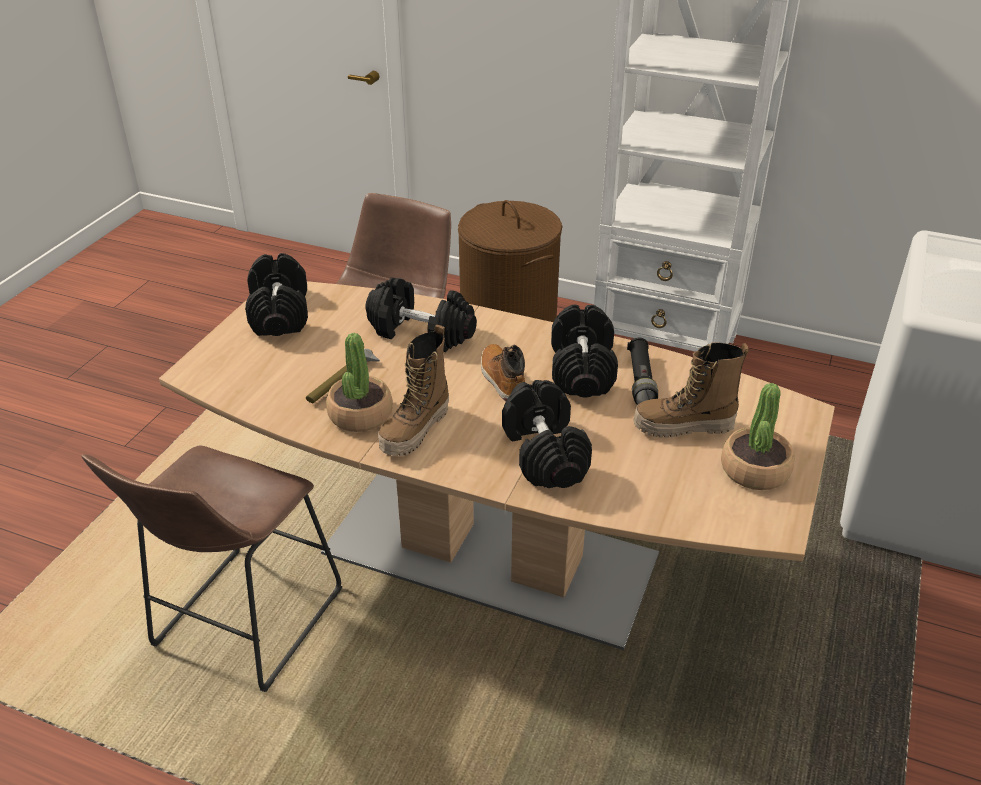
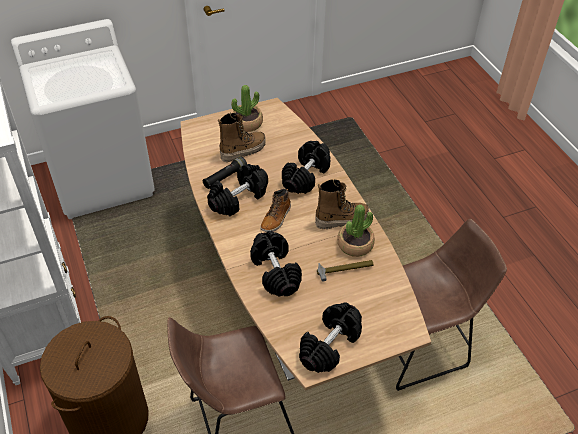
camera: 135 degrees left, 10 degrees up
(683, 427) = (243, 151): boot -> boot turned 75 degrees counterclockwise

